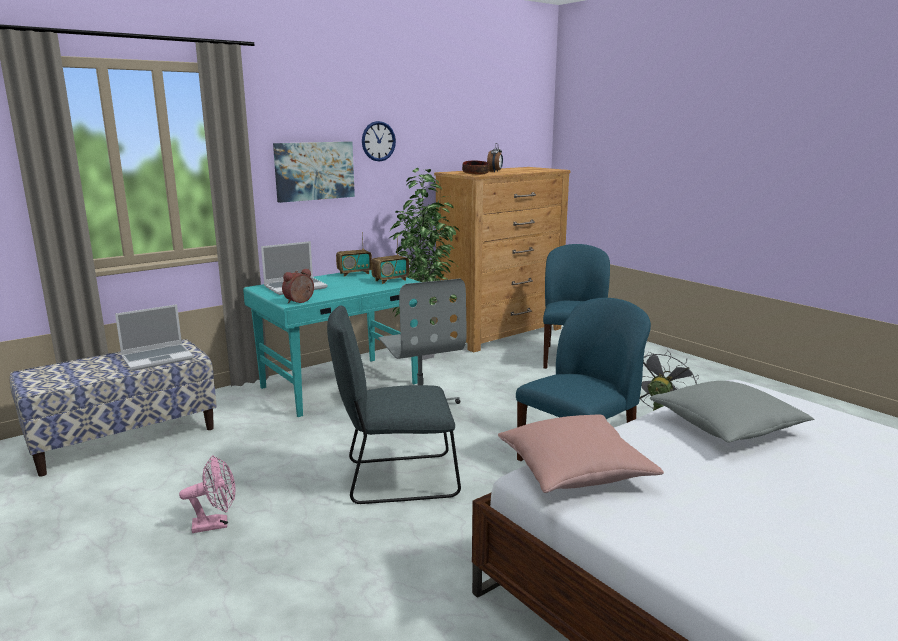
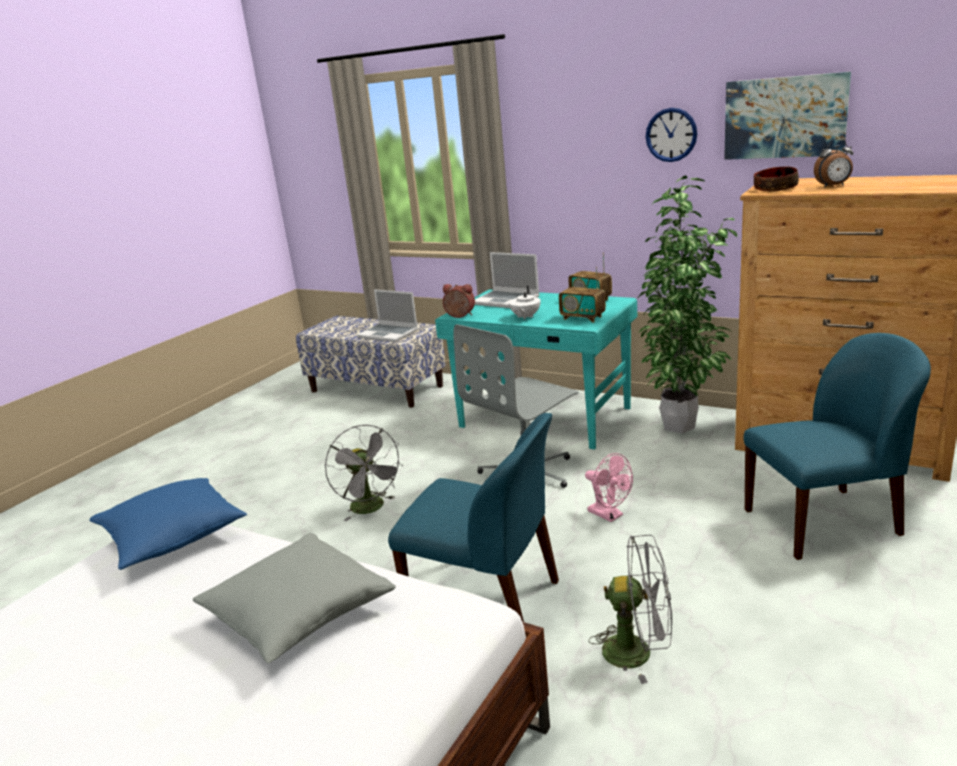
camera: 70 degrees right, 5 degrees up
(216, 524) = (274, 466): pink fan -> pink fan (609, 515)
(314, 171) = (583, 172): picture -> picture (785, 117)
(352, 289) = (525, 317): none -> white teapot
(396, 479) = (371, 508): grey chair -> grey fan
(574, 471) = (173, 537): pink pillow -> blue pillow

